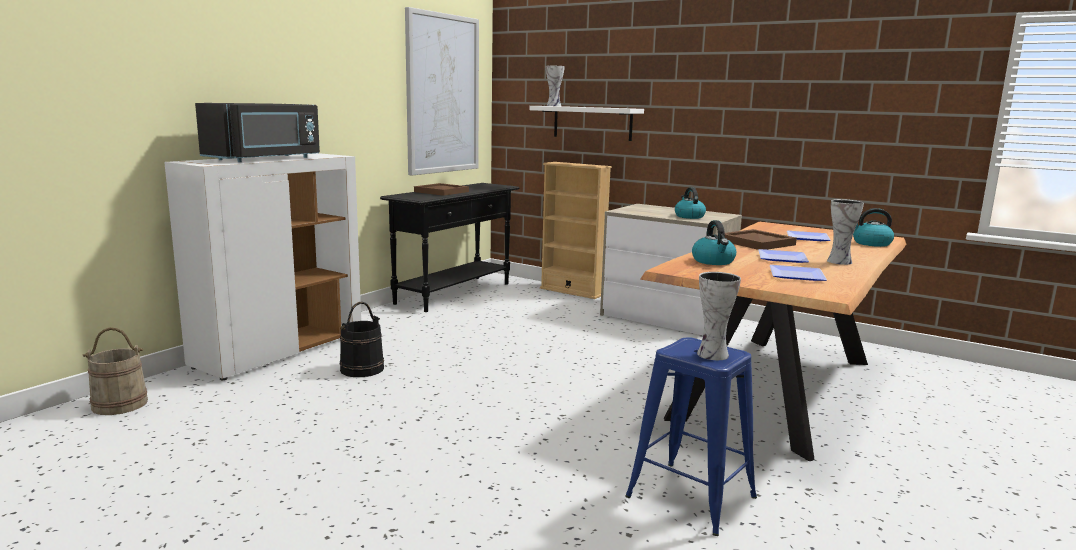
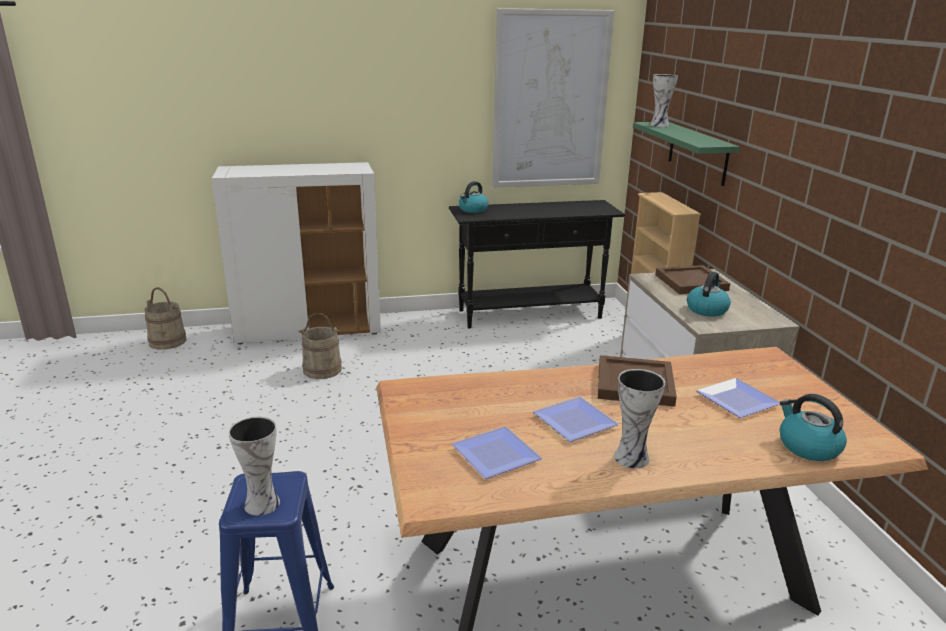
camera: 45 degrees right, 10 degrees up
(266, 159) = (288, 171): black microwave -> none
(362, 369) = (322, 369): black bucket -> beige bucket
(441, 191) = (518, 209): brown tray -> brown tray (691, 282)
(592, 123) = (697, 152): white shelf -> green shelf
(713, 261) = (483, 394): kettle -> kettle (473, 210)

